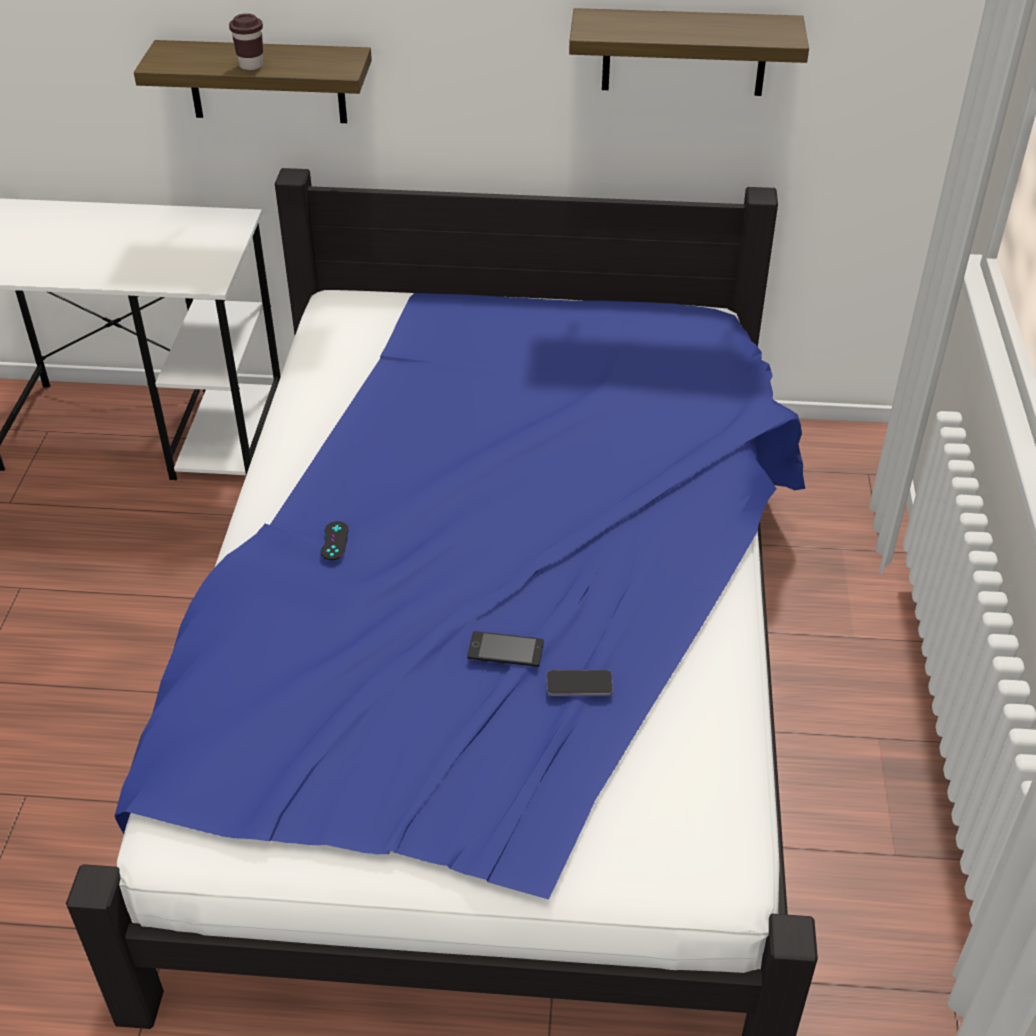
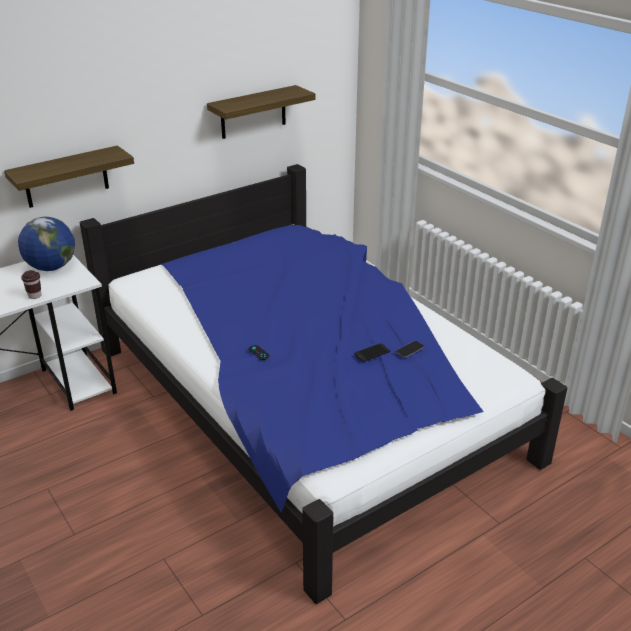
camera: 40 degrees left, 10 degrees down
(199, 234) = (51, 267): none -> globe
(251, 65) = (73, 165): brown cup -> brown cup (35, 296)

